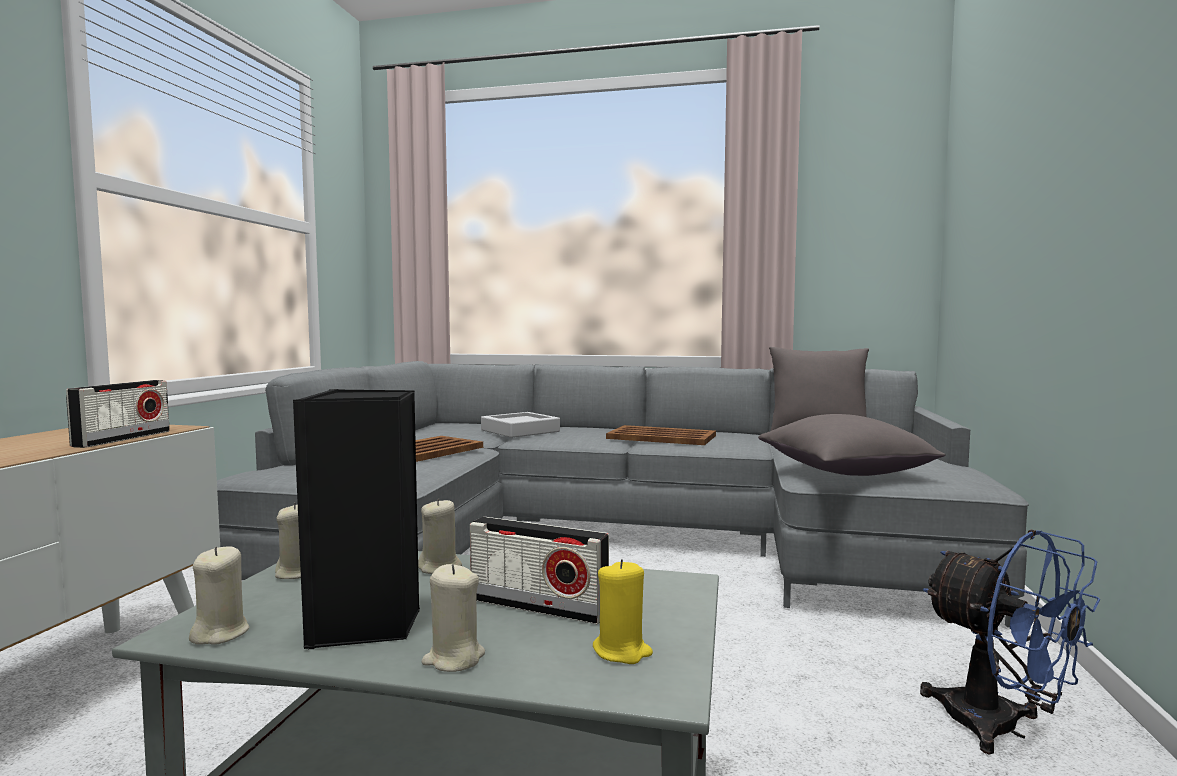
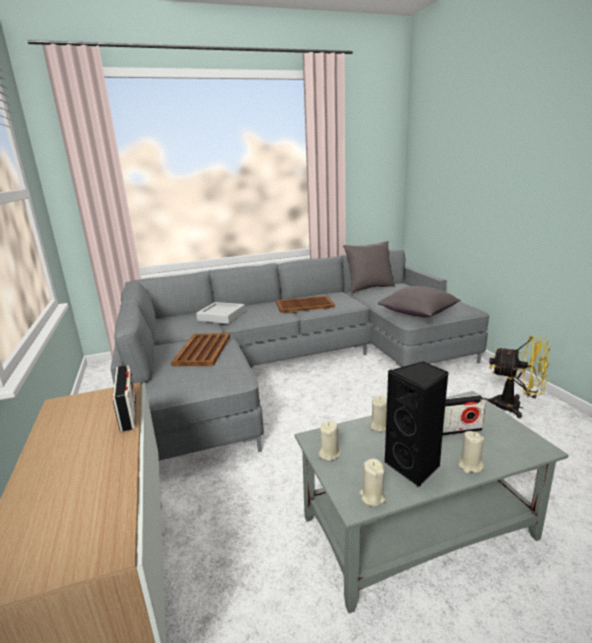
camera: 30 degrees left, 15 degrees up
(622, 651) = (507, 438): yellow candle -> none
(1001, 729) = (514, 407): blue fan -> yellow fan

